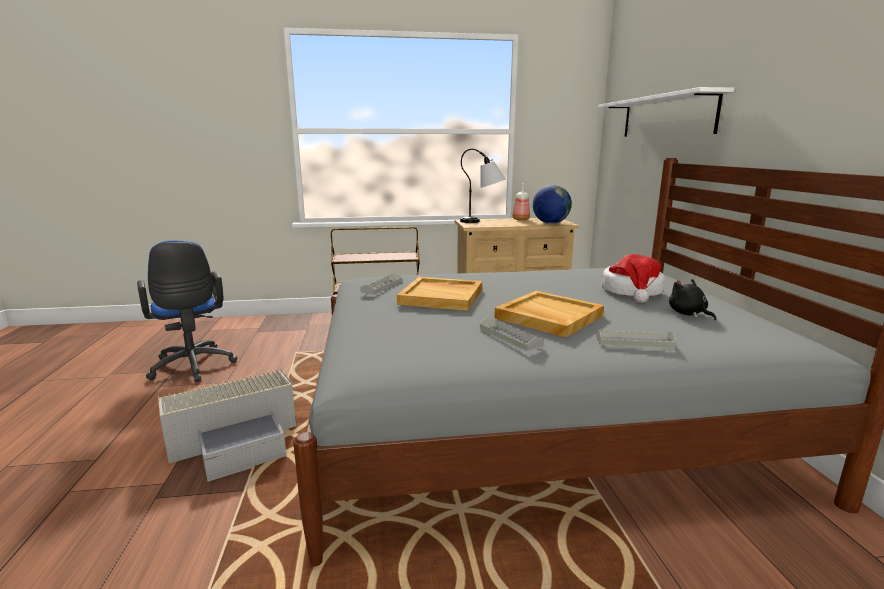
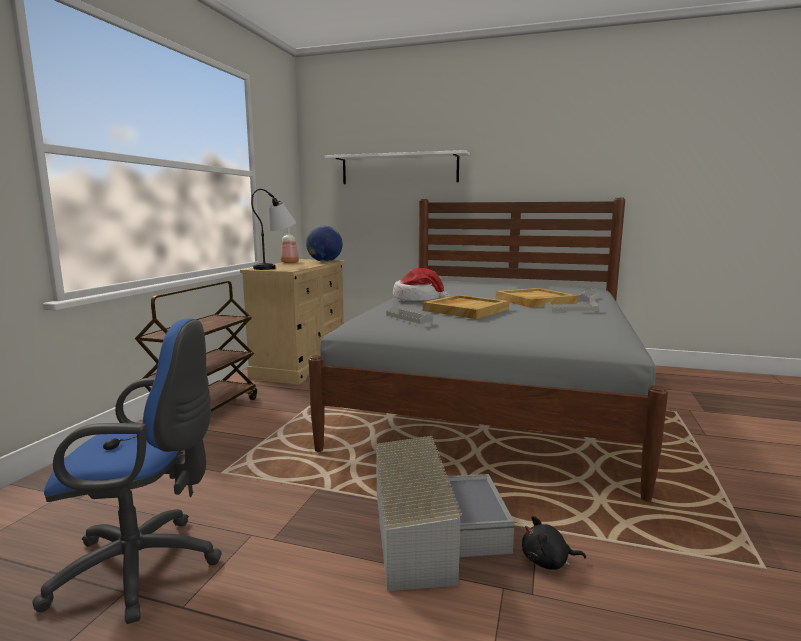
camera: 65 degrees left, 5 degrees down
(632, 291) = (494, 286): hat -> hat (419, 299)
(688, 314) = (544, 287): black plush toy -> black plush toy (548, 561)

